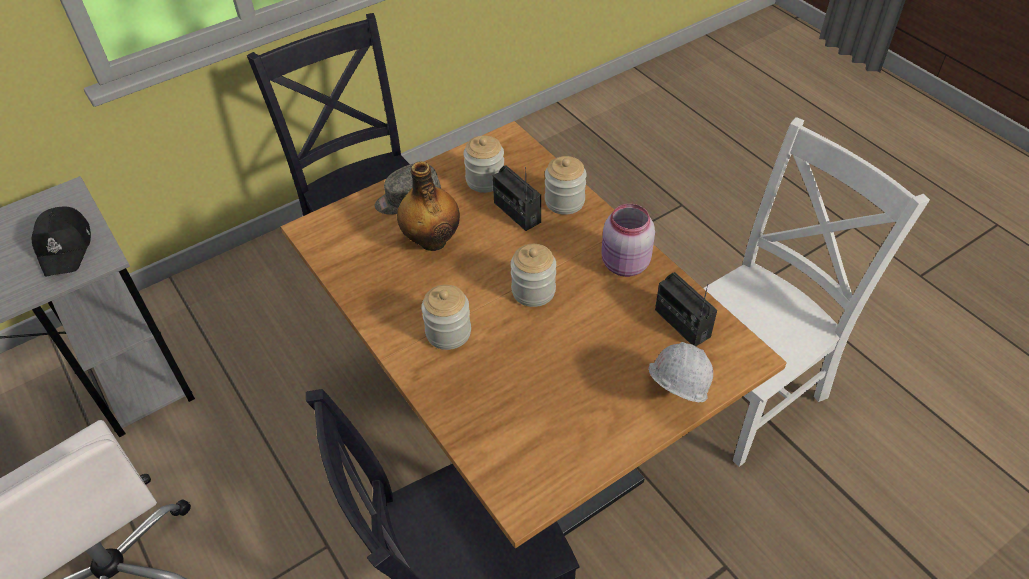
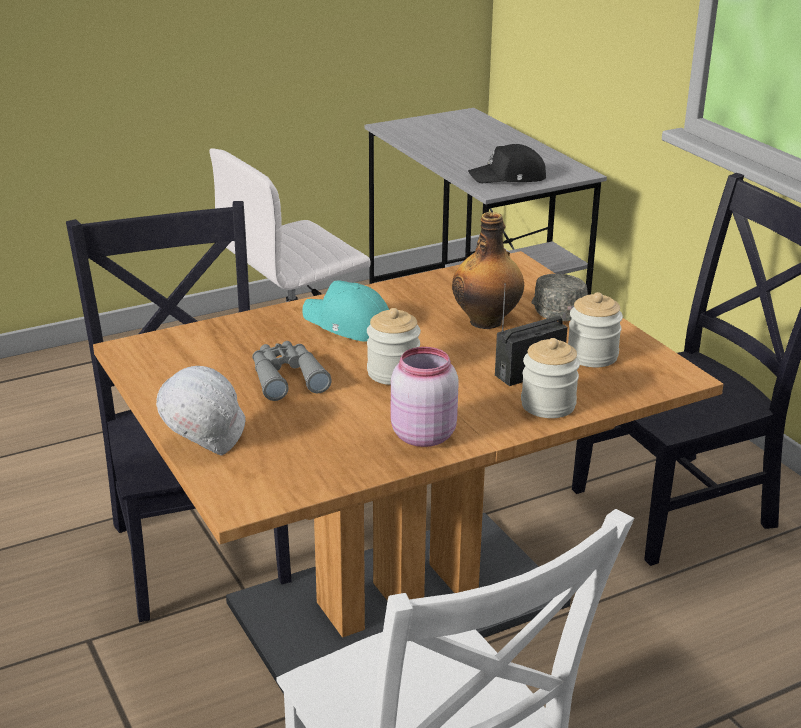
camera: 95 degrees right, 20 degrees down
(448, 332) = (347, 325): jar -> turquoise cap
(555, 360) = (287, 377): none -> grey binoculars
(682, 323) = (310, 463): radio -> none

